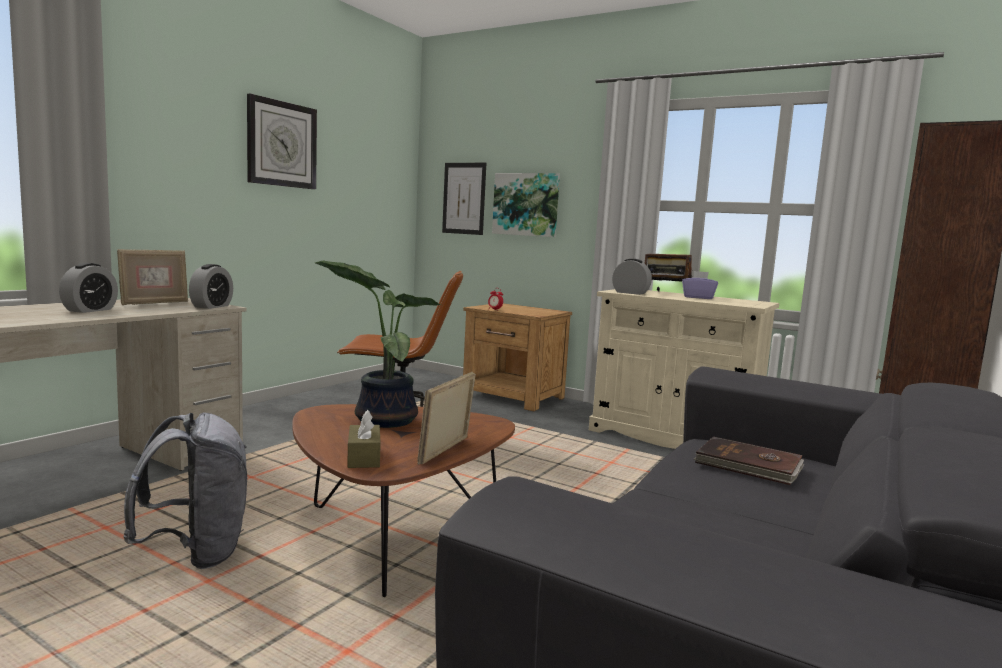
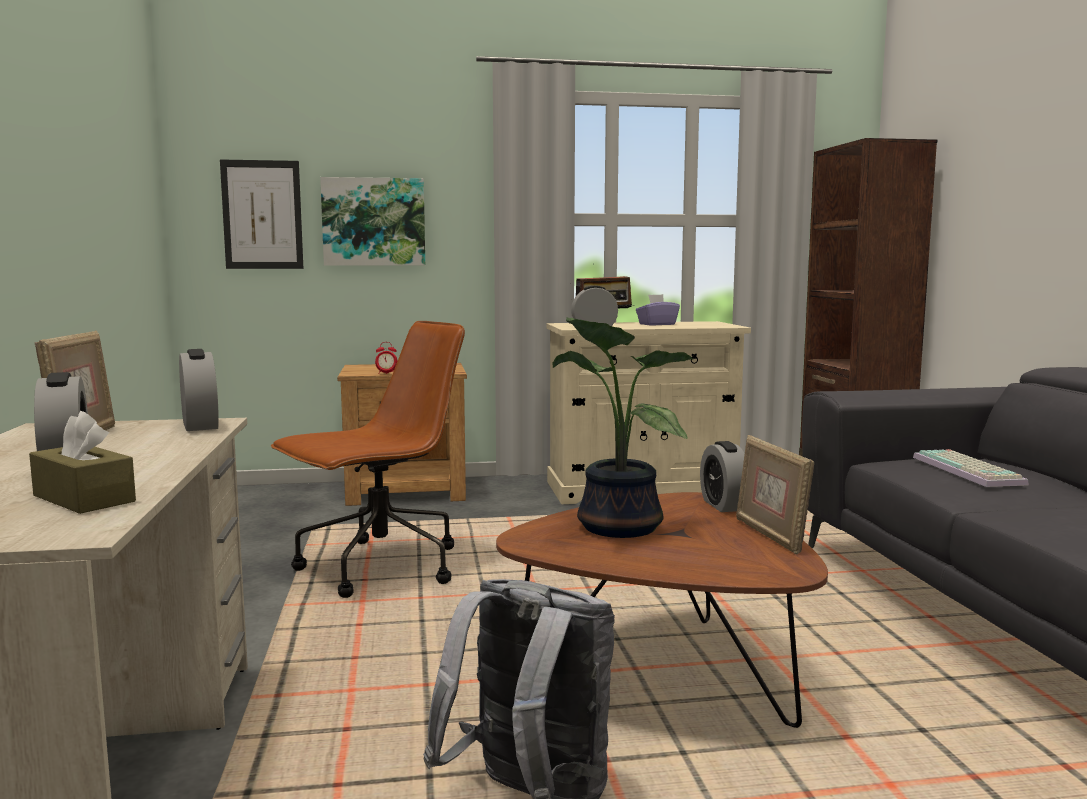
camera: 40 degrees left, 0 degrees up
(281, 144) = (52, 124): wall clock -> none
(364, 457) = (740, 566): brown tissue box -> brown tissue box (84, 498)
(489, 429) = (723, 505): none -> alarm clock
(748, 465) = (970, 470): brown book -> keyboard

